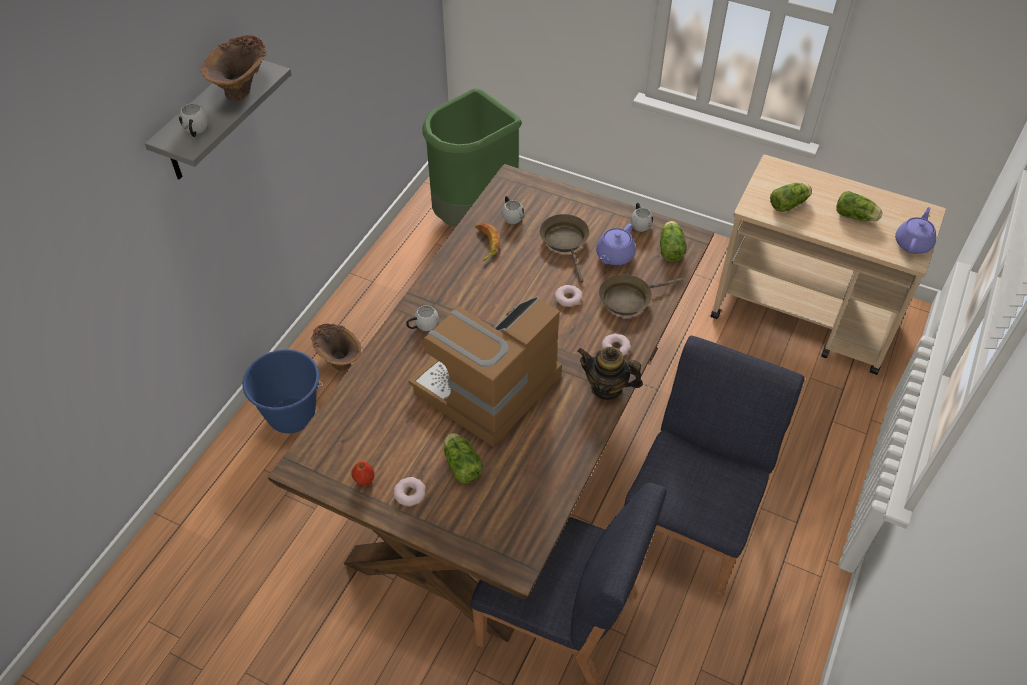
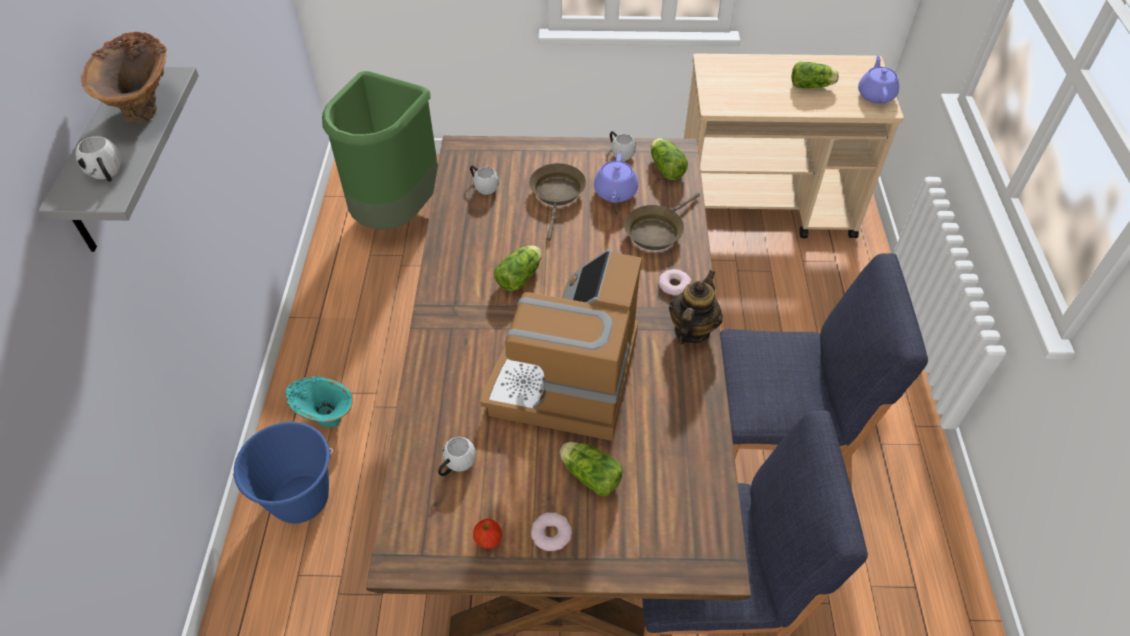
camera: 25 degrees left, 0 degrees up
(339, 360) = (325, 415): brown vase -> turquoise vase
(422, 326) = (454, 336): white mug -> white mug (456, 465)
(486, 243) = (473, 223): banana -> none
(565, 242) = (557, 195): brown frying pan -> brown frying pan turned 45 degrees clockwise
(568, 298) = (594, 251): donut -> none
(607, 388) = (691, 330): teapot -> teapot turned 120 degrees clockwise
(692, 522) = (778, 441): blue chair -> blue chair turned 90 degrees clockwise
(789, 204) = (747, 92): lettuce -> lettuce (521, 276)

